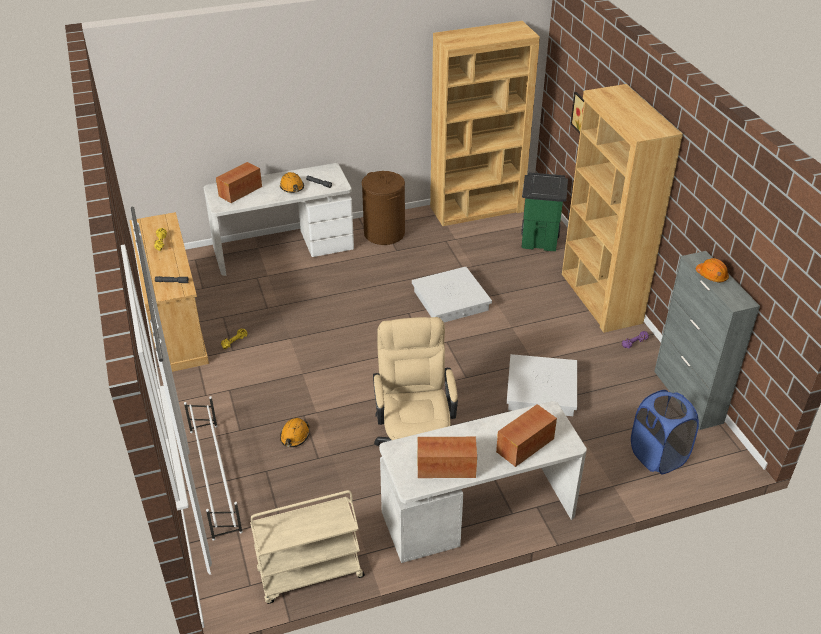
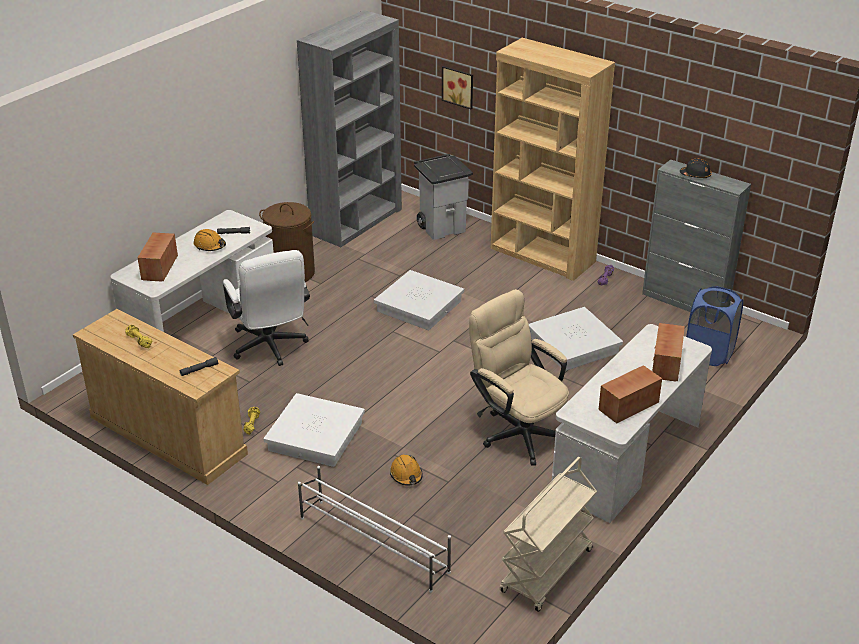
camera: 35 degrees left, 5 degrees down
(265, 372) = (315, 436): none -> white storage box
(308, 288) = (270, 348): none -> white office chair
(477, 209) = (356, 221): brown bookcase -> grey bookcase
(540, 240) = (442, 228): green trash can -> grey trash can
(711, 275) = (695, 175): orange hard hat -> black hard hat

